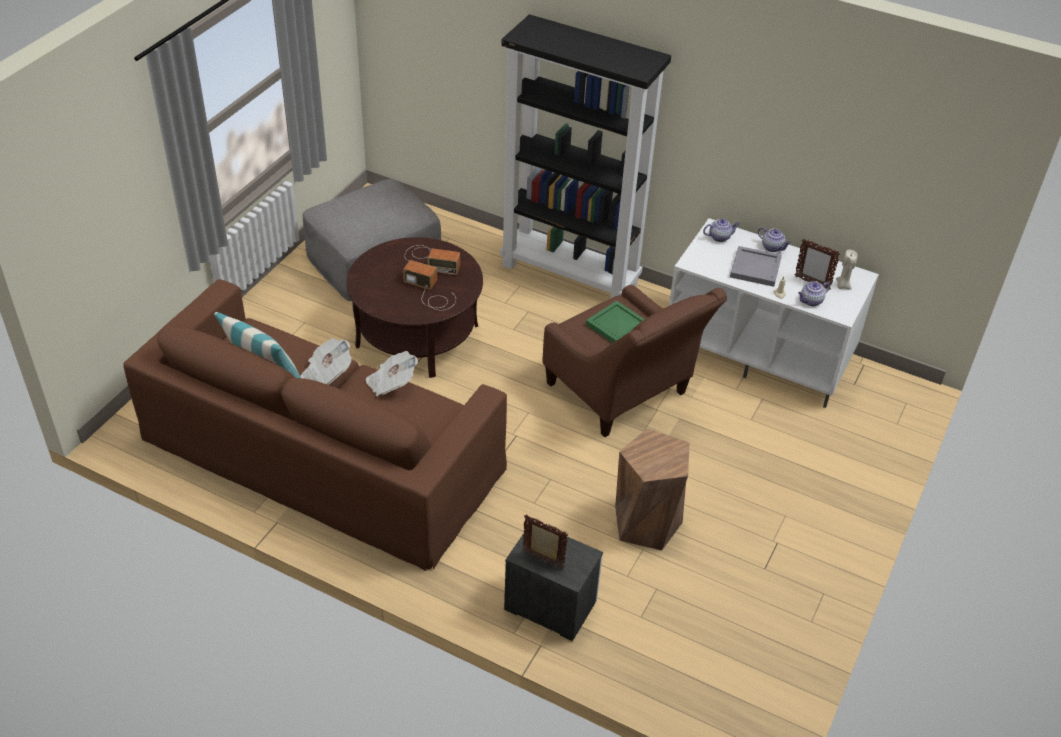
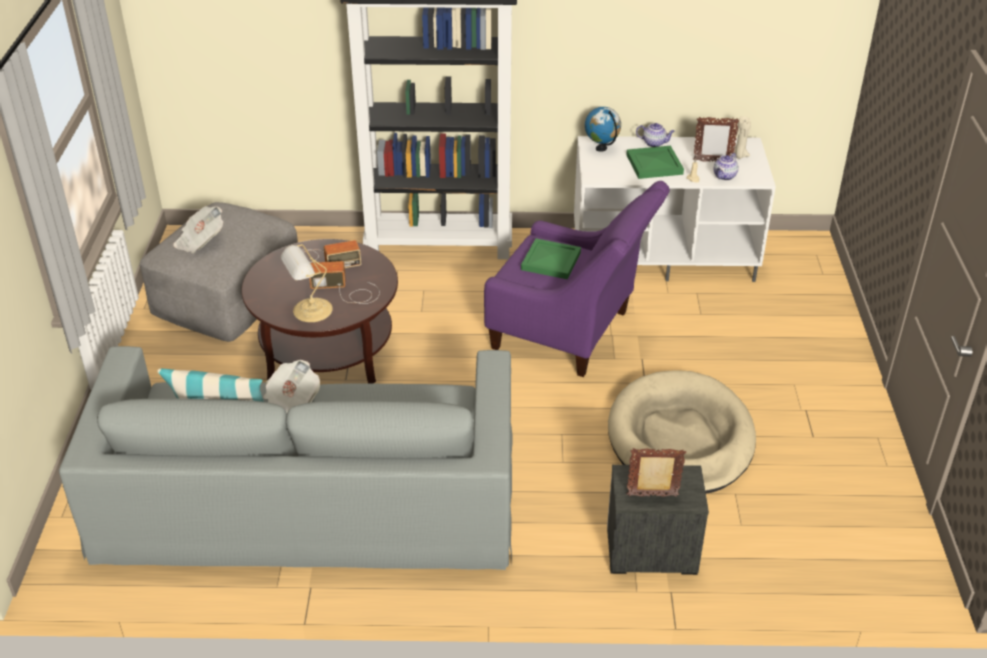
camera: 25 degrees left, 5 degrees down
(322, 452) = (309, 497): brown sofa -> grey sofa
(391, 300) = (310, 310): none -> table lamp
(391, 383) = (367, 390): newspaper -> newspaper (200, 241)
(622, 394) = (570, 333): brown armchair -> purple armchair
(646, 523) = (680, 438): brown stool -> beige dog bed
(720, 237) = (601, 148): teapot -> globe
(754, 268) = (654, 165): grey tray -> green tray

